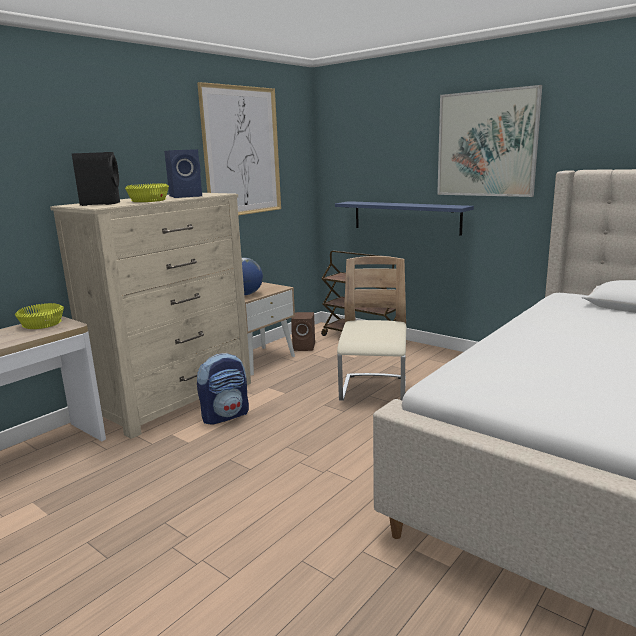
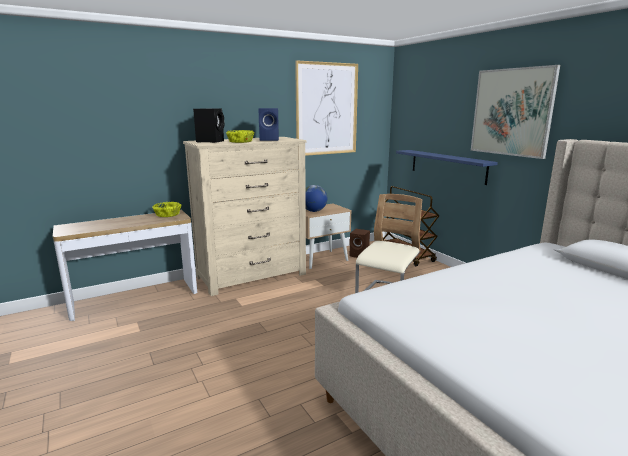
camera: 20 degrees right, 0 degrees up
(225, 416) = (275, 293): backpack -> none

